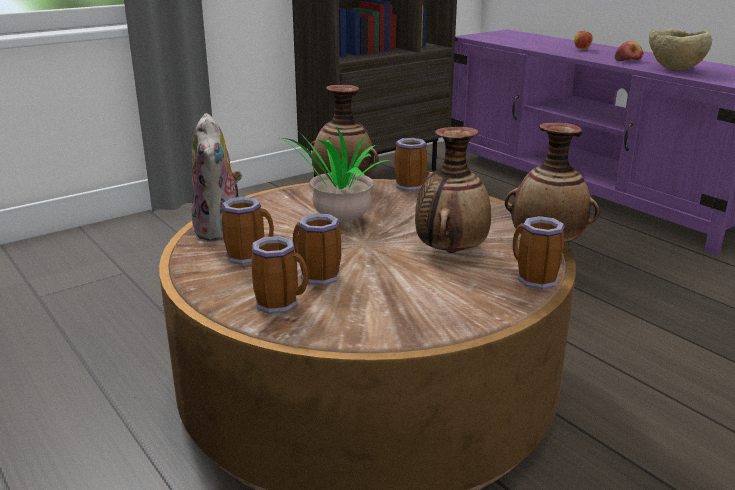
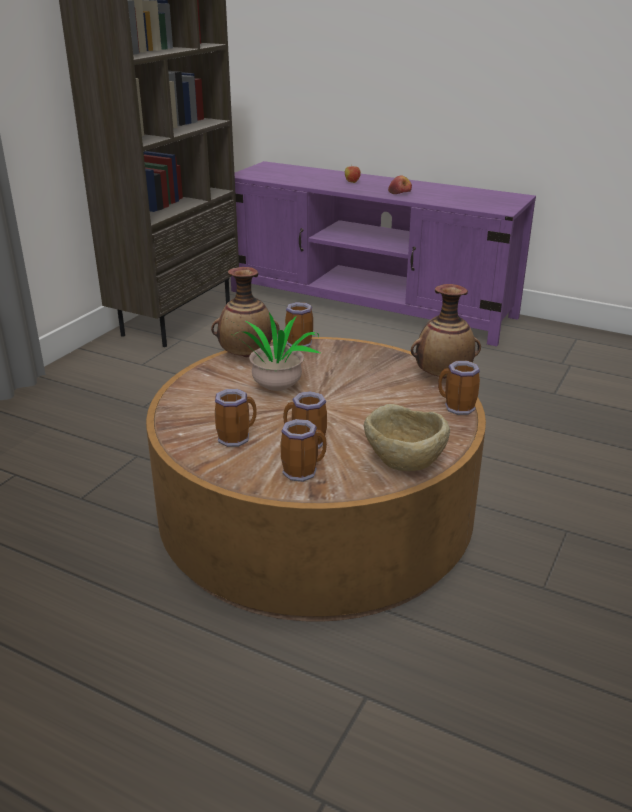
camera: 25 degrees left, 5 degrees up
(219, 230) = (185, 419): plush toy -> none
(449, 251) = (382, 398): vase -> none
(674, 70) = (442, 199): beige bowl -> beige bowl (403, 466)

